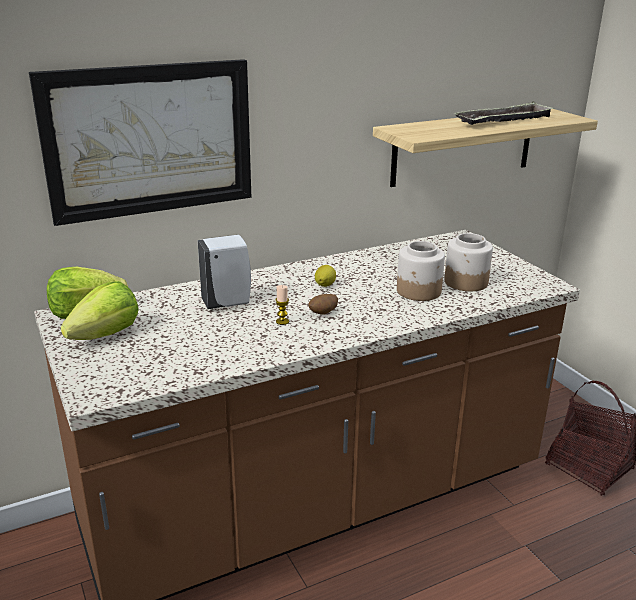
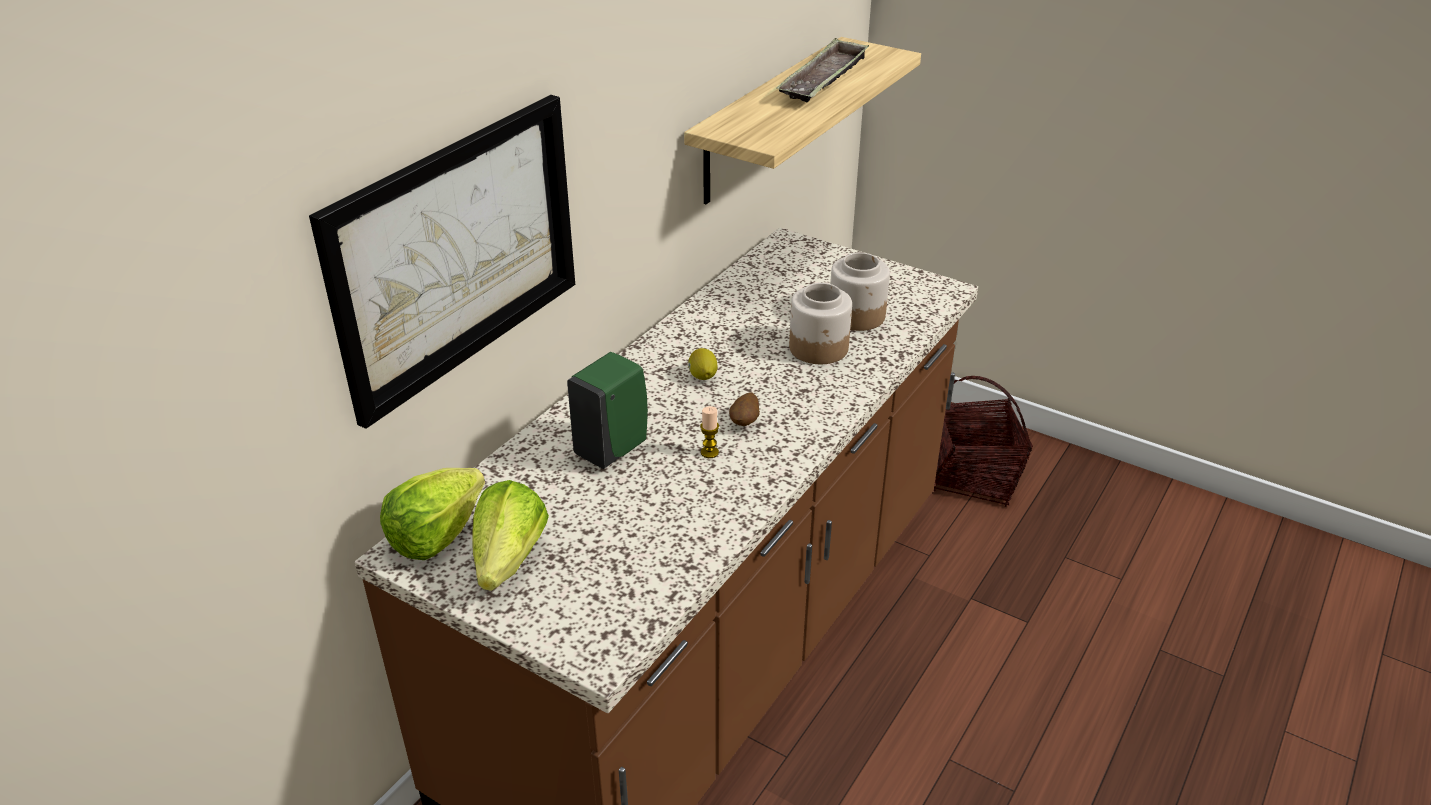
camera: 30 degrees left, 10 degrees up
(228, 303) = (613, 448): white soap dispenser -> green soap dispenser

